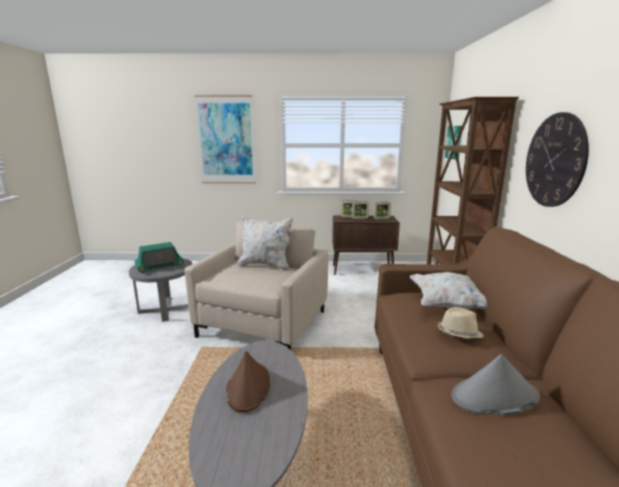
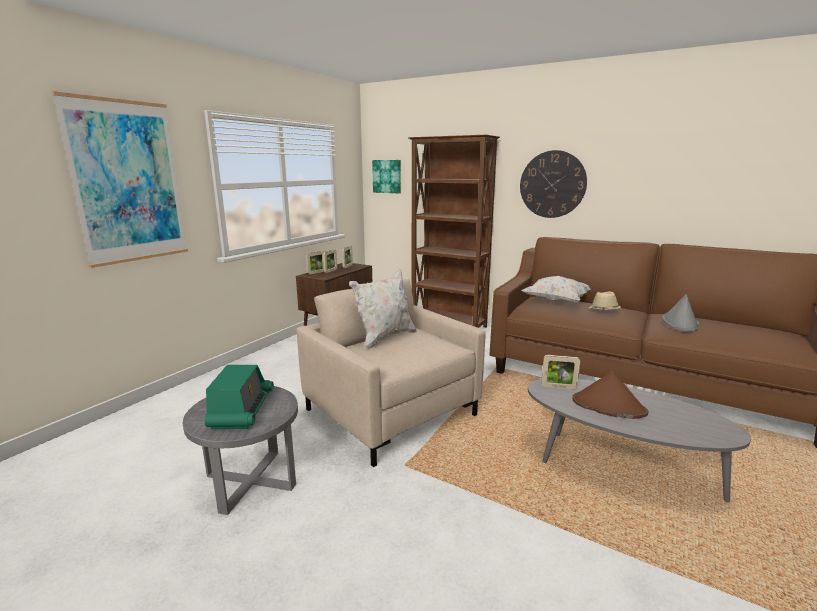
camera: 60 degrees left, 0 degrees up
(270, 355) = (558, 387): none -> picture frame

